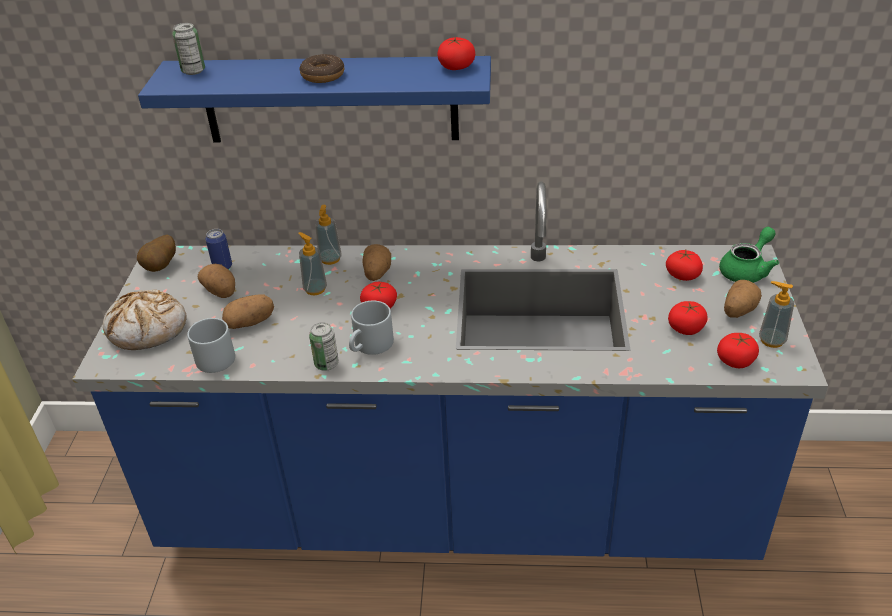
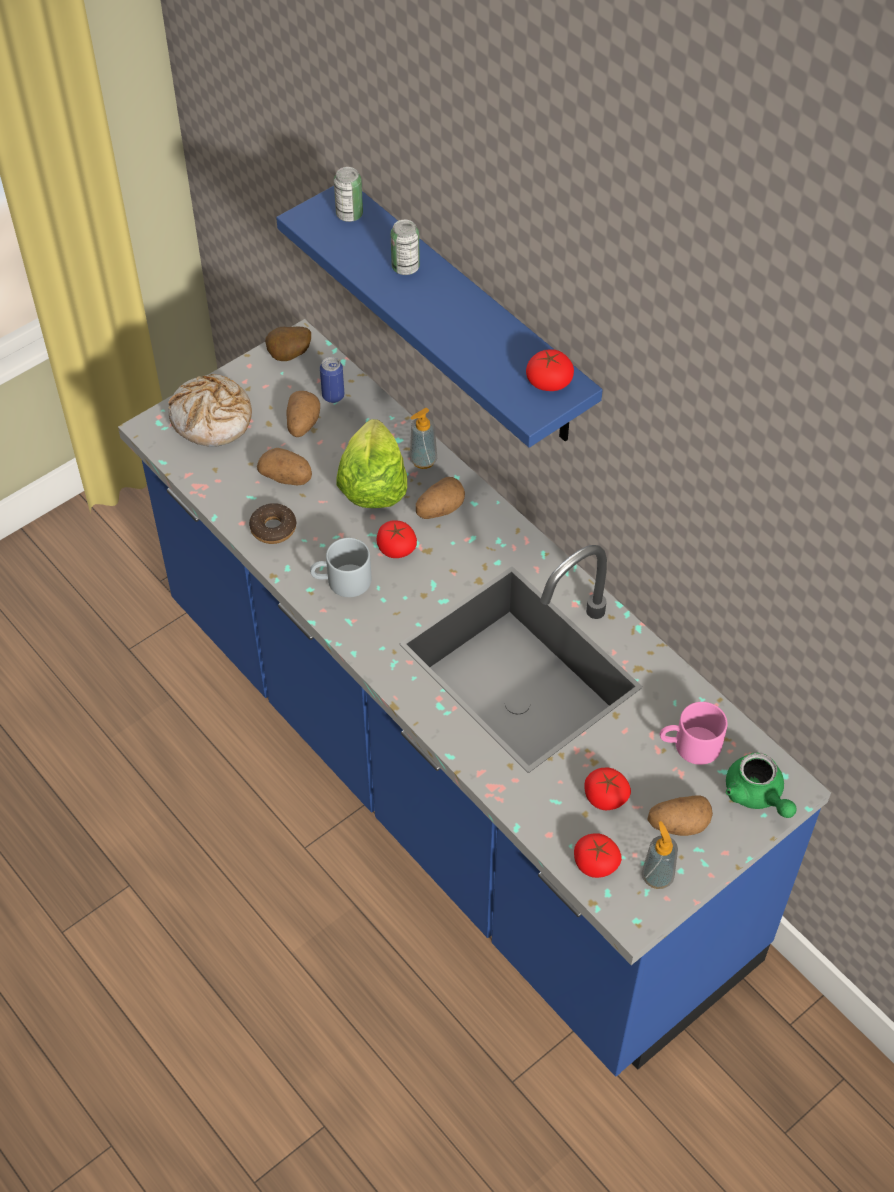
camera: 45 degrees right, 15 degrees up
(211, 356) = (224, 488): grey mug -> none
(315, 289) = (372, 484): soap dispenser -> lettuce
(323, 75) = (432, 304): donut -> donut (273, 528)
(326, 364) = (291, 570): can -> can (405, 267)
(682, 275) = (689, 746): tomato -> pink mug
(747, 270) = (757, 795): green teapot -> green teapot turned 60 degrees clockwise

